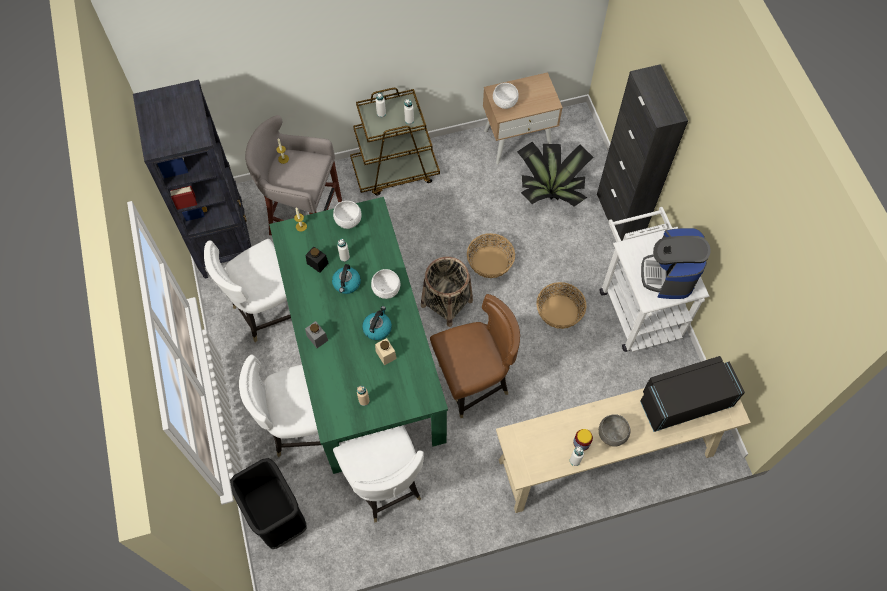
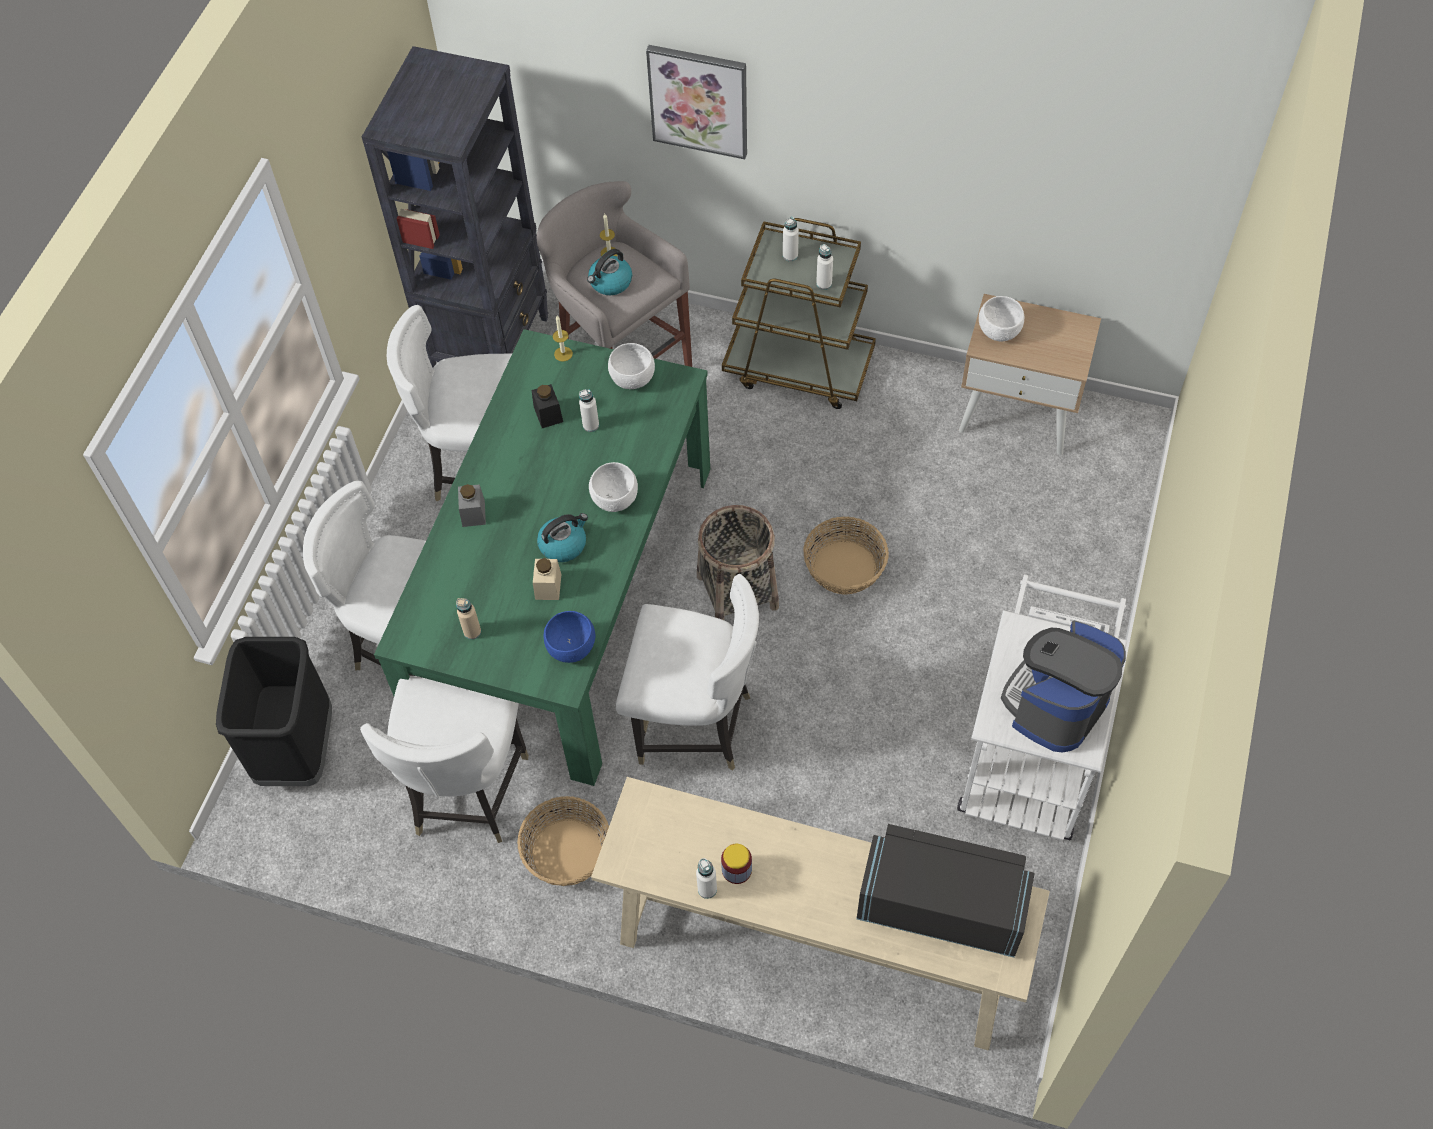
camera: 35 degrees right, 5 degrees down
(304, 51) = (699, 100): none -> picture
(347, 284) = (567, 462): kettle -> kettle (610, 283)
(421, 379) = (571, 647): none -> blue bowl
(473, 382) = (694, 725): brown chair -> white chair
(551, 189) = (1018, 510): potted plant -> none
(559, 311) = (899, 695): basket -> basket (567, 851)
(612, 435) = (791, 887): grey bowl -> none
(619, 215) = (1101, 605): black cabinet -> none

